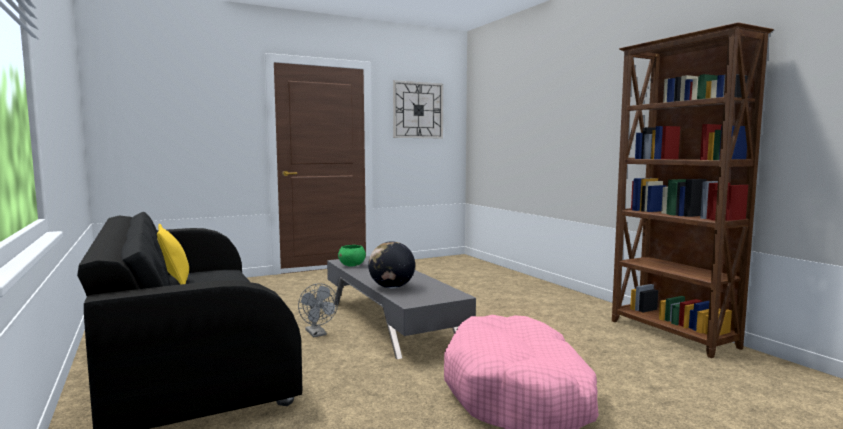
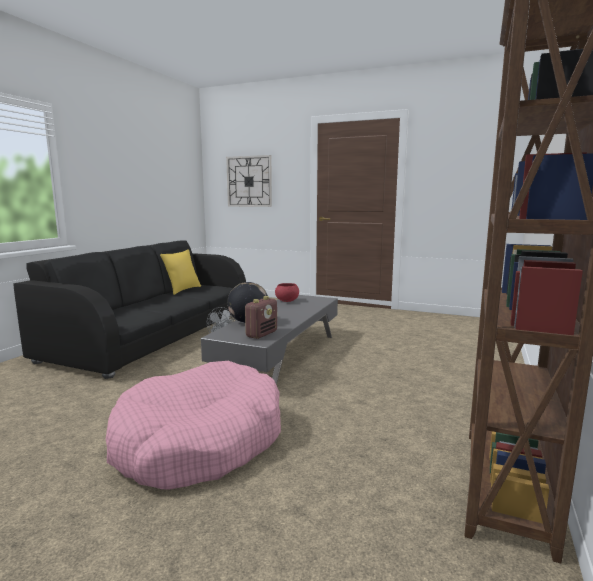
camera: 50 degrees right, 5 degrees up
(352, 265) = (287, 301): green bowl -> red bowl
(418, 110) = (461, 155): wall clock -> wall clock (249, 181)
(437, 291) = (261, 334): none -> radio

